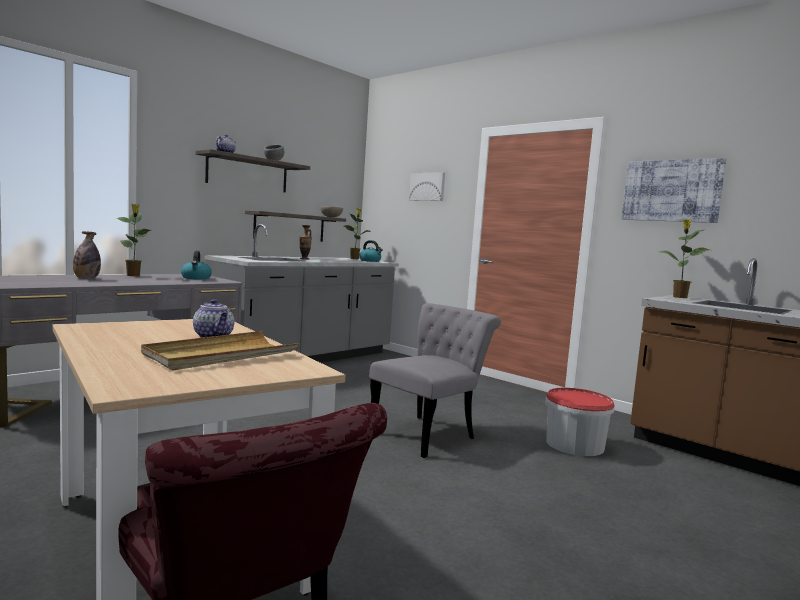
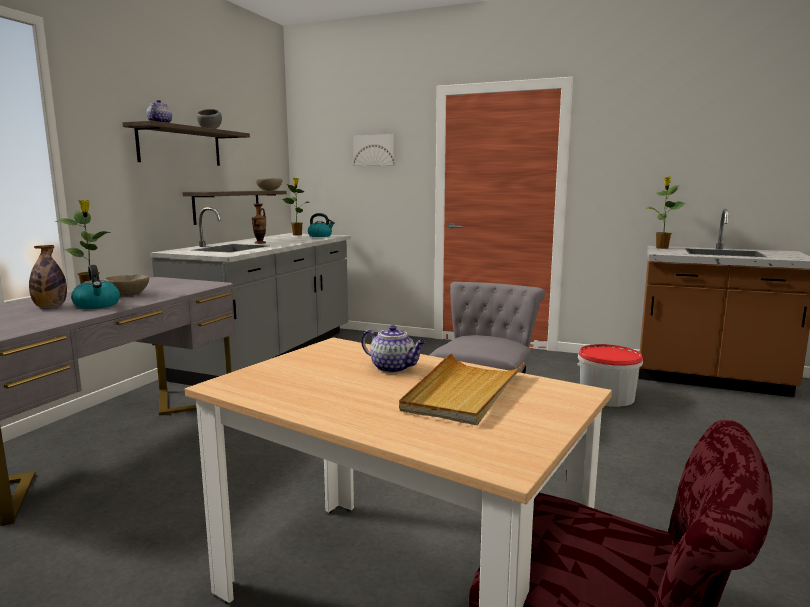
camera: 20 degrees left, 5 degrees up
(151, 279) = (128, 295): none -> beige bowl
(196, 278) = (170, 284): kettle -> kettle (97, 305)
(671, 191) = (642, 149): picture -> none

